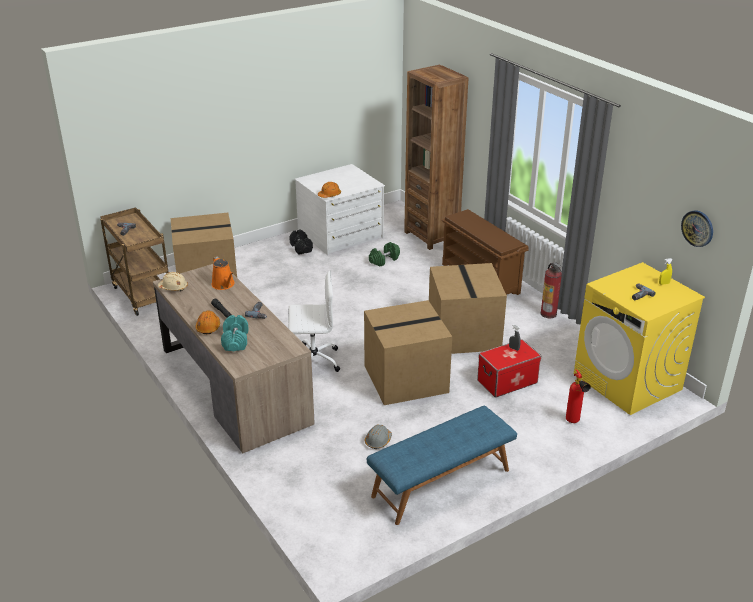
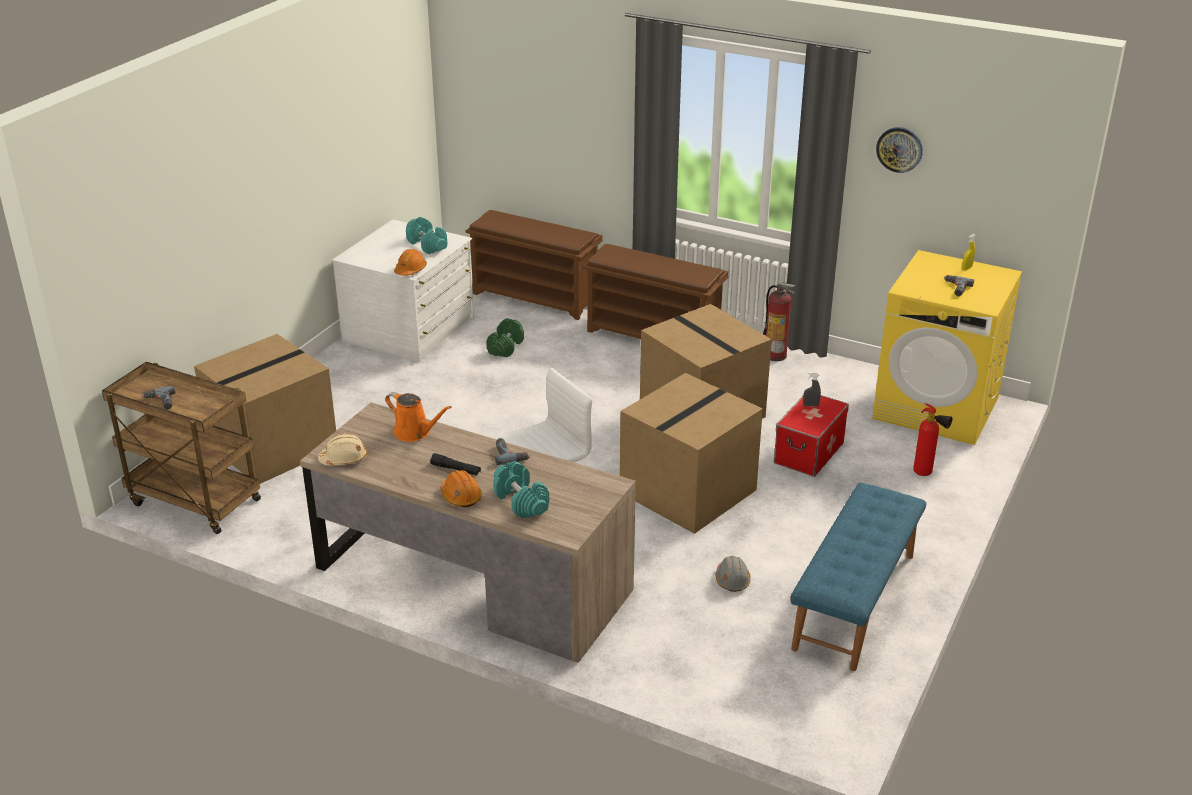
camera: 30 degrees left, 0 degrees up
(301, 248) = (372, 363): black dumbbell -> none
(354, 183) = (427, 245): none -> turquoise dumbbell
(431, 236) = (536, 297): brown bookcase -> brown shoe rack
(697, 228) = (1001, 187): wall clock -> wall clock (899, 149)

